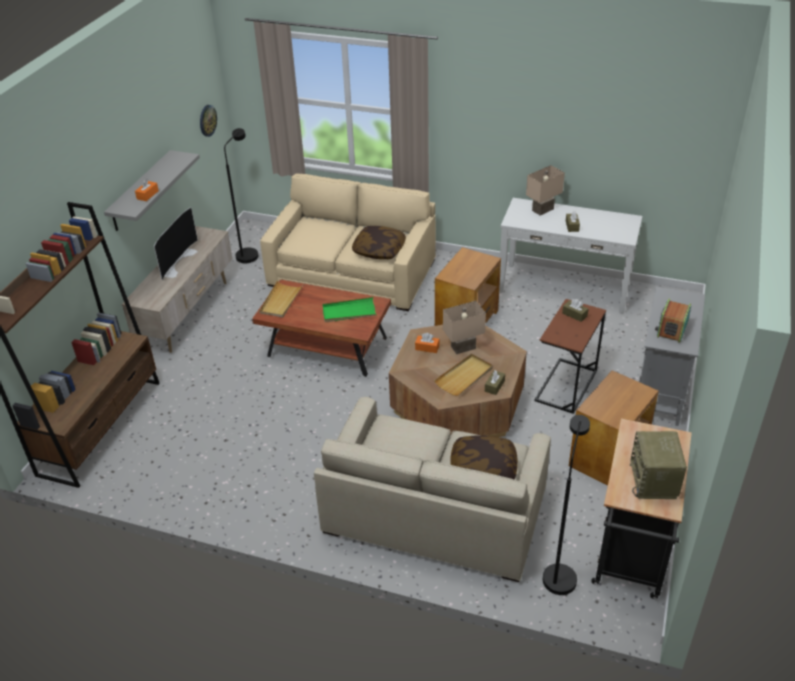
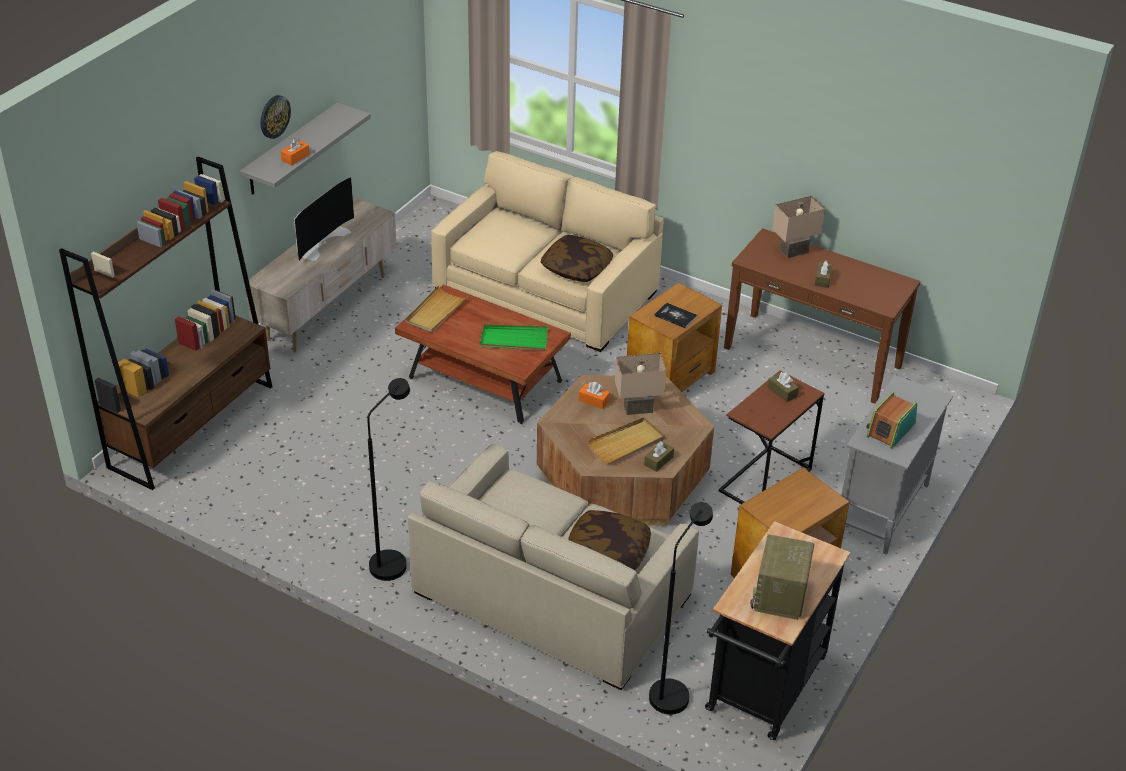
camera: 10 degrees right, 0 degrees up
(207, 120) = (395, 68): wall clock -> wall clock (274, 116)
(249, 253) = (423, 242): black floor lamp -> black floor lamp (392, 559)
(470, 272) = (675, 316): none -> book
(564, 287) = (812, 357): white console table -> brown console table

